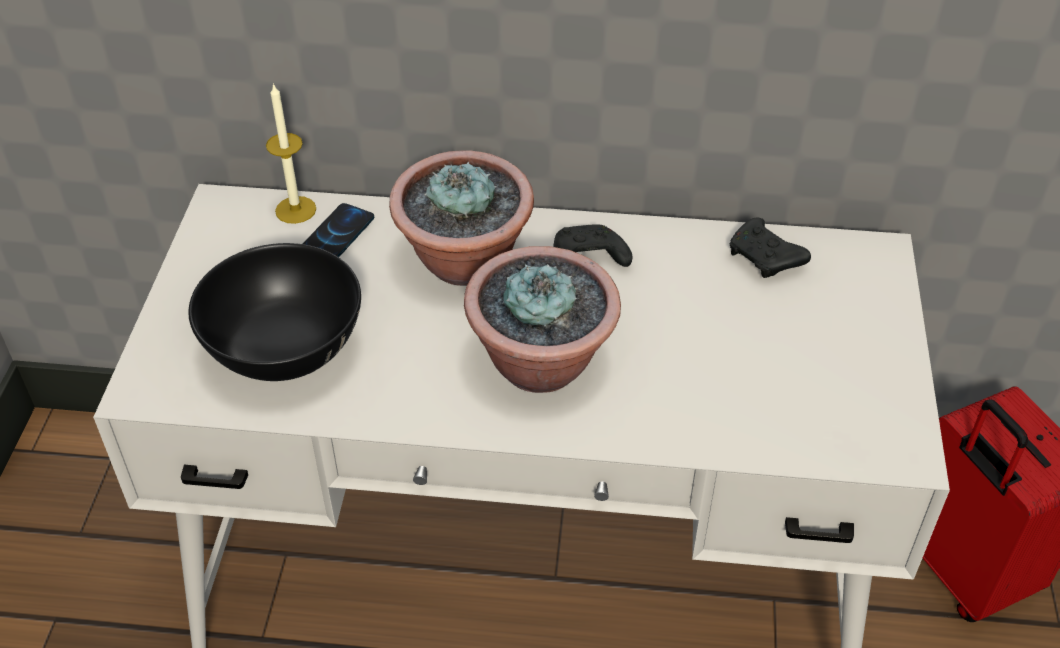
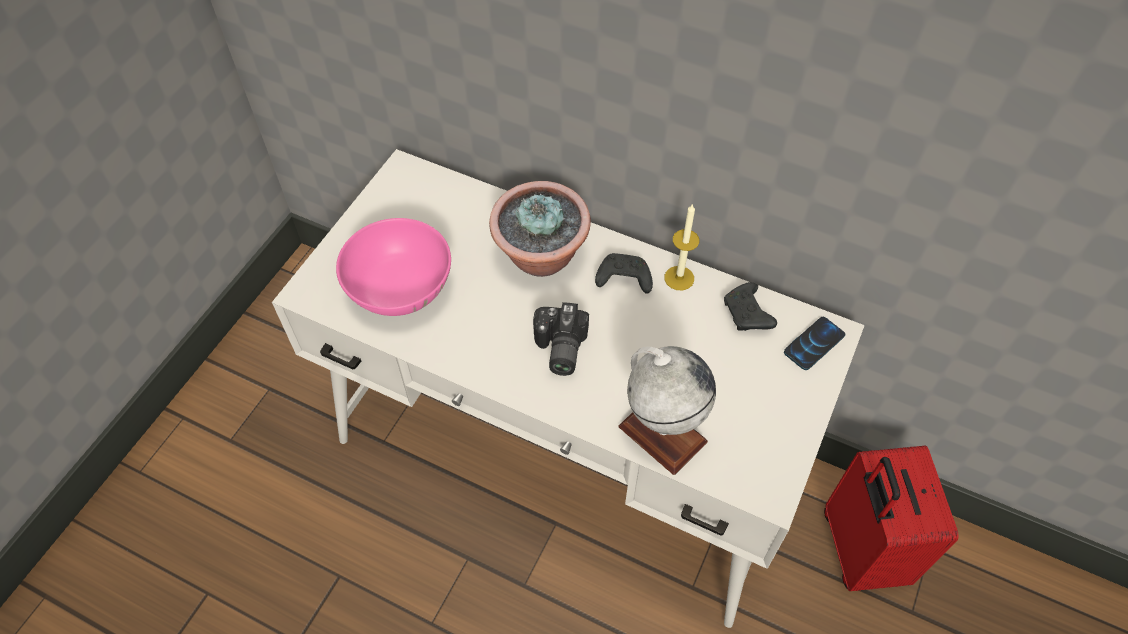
camera: 20 degrees right, 10 degrees up
(284, 351) = (400, 291): black bowl -> pink bowl
(295, 210) = (449, 186): candle -> candle (679, 278)
(336, 235) = (467, 213): phone -> phone (814, 344)
(542, 363) = (558, 349): potted plant -> camera
(731, 425) = (662, 434): none -> globe

